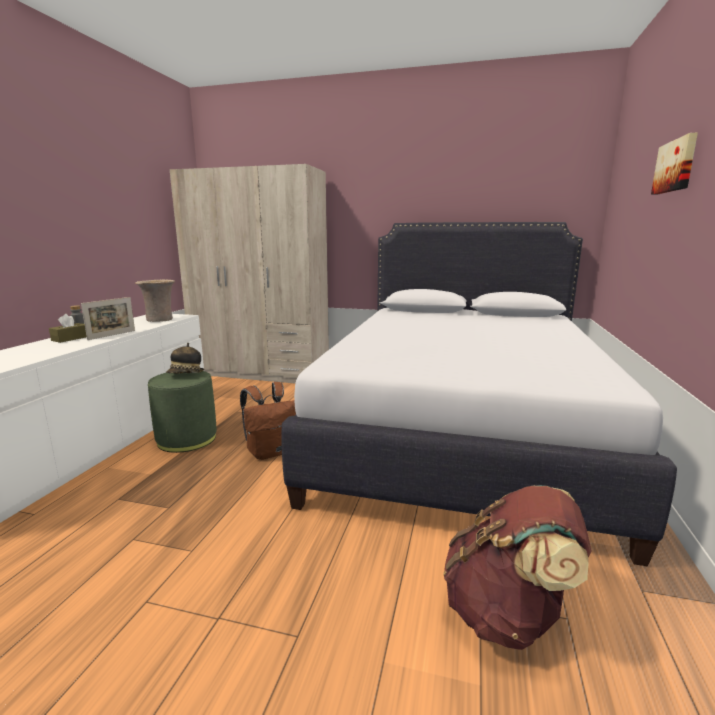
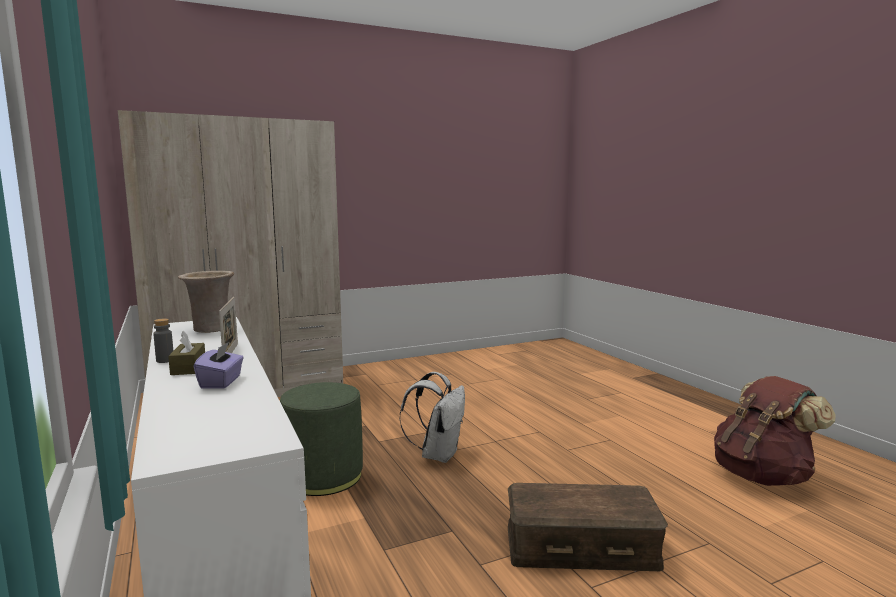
camera: 40 degrees left, 5 degrees down
(47, 349) = (221, 382): none -> purple tissue box
(186, 374) = (320, 389): hat -> none
(205, 568) = (581, 547): none -> brown storage box
(270, 452) = (438, 454): brown backpack -> white backpack
(460, 432) = (548, 389): white bed -> none
(676, 166) = (678, 155): picture -> none

